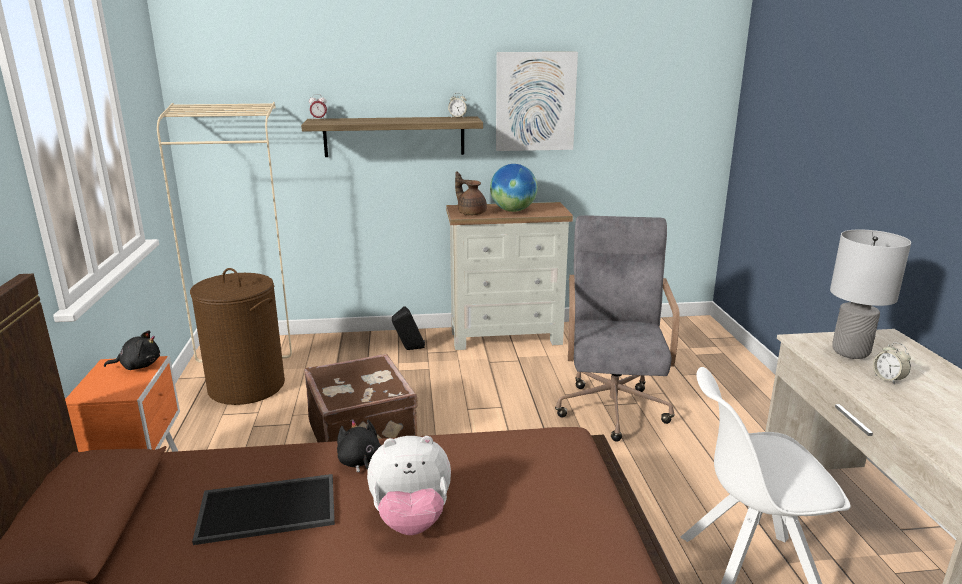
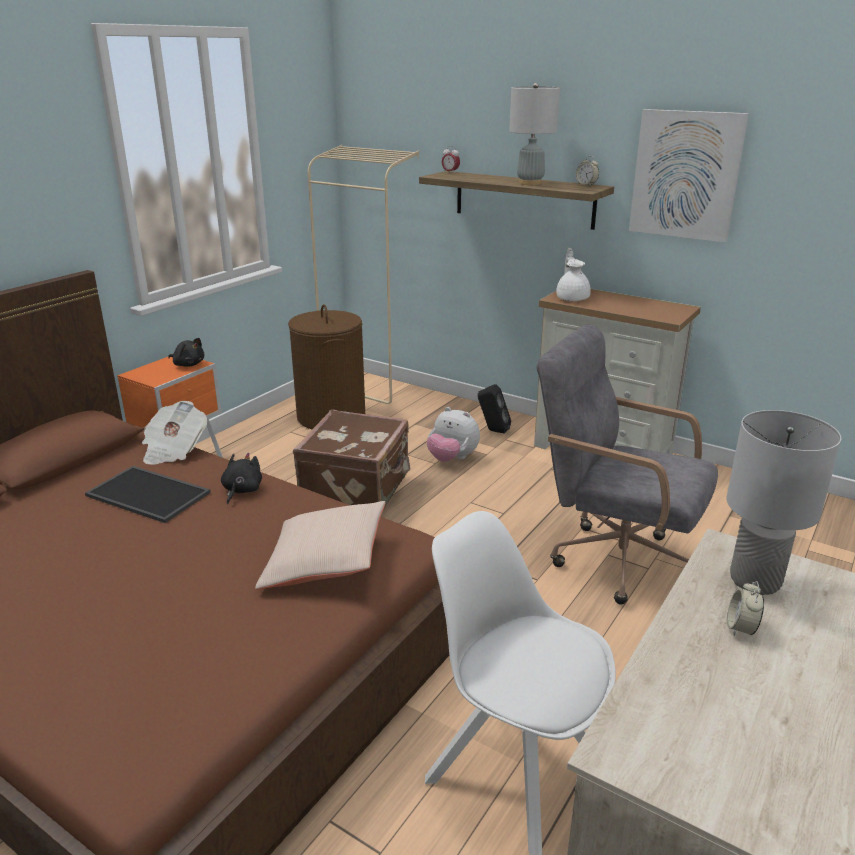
camera: 40 degrees right, 5 degrees up
(221, 458) = (174, 450): none -> newspaper
(411, 519) = (209, 544): plush toy -> plush toy (452, 459)
(413, 120) = (530, 183): none -> grey table lamp
(471, 213) = (572, 298): brown teapot -> white teapot
(512, 210) = (622, 305): globe -> none
(531, 482) = (325, 562): none -> beige pillow
(611, 407) = (612, 560): grey office chair -> grey office chair turned 105 degrees counterclockwise

